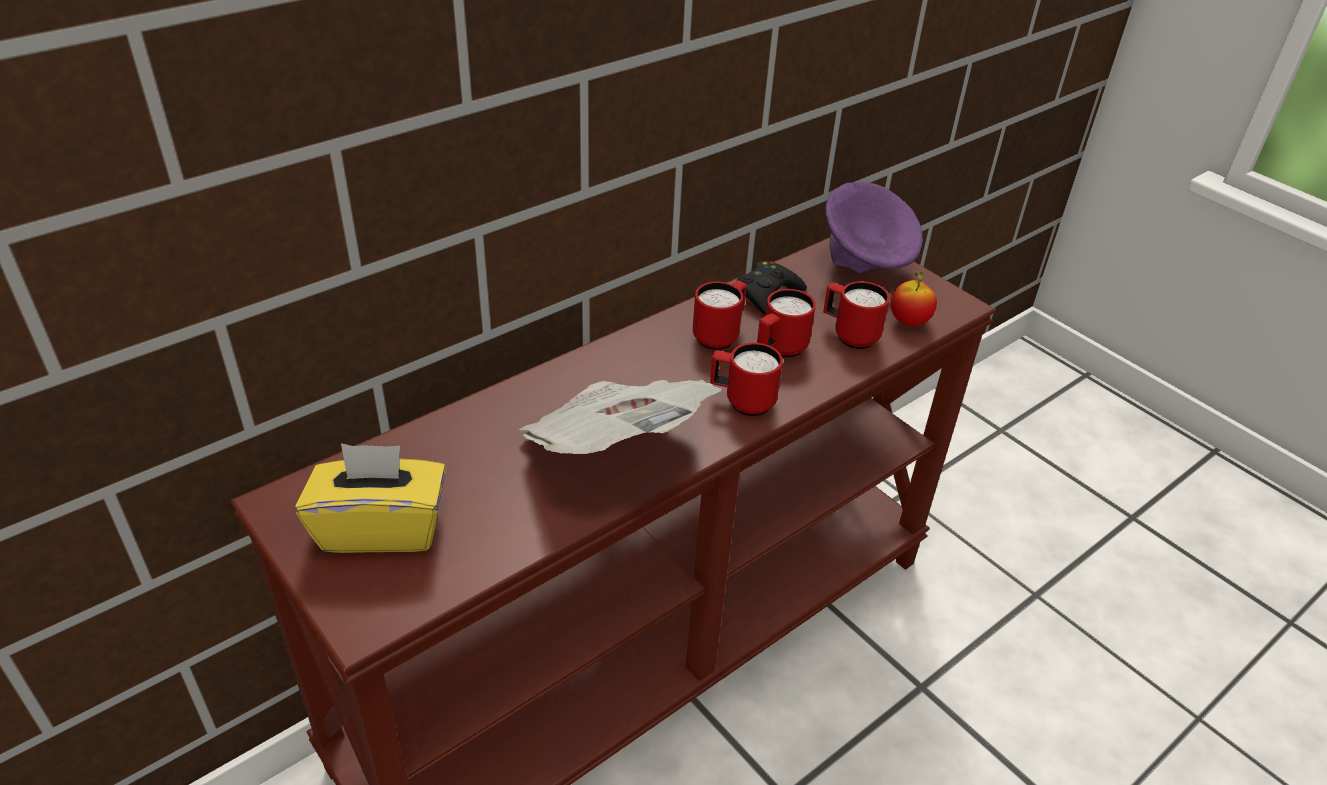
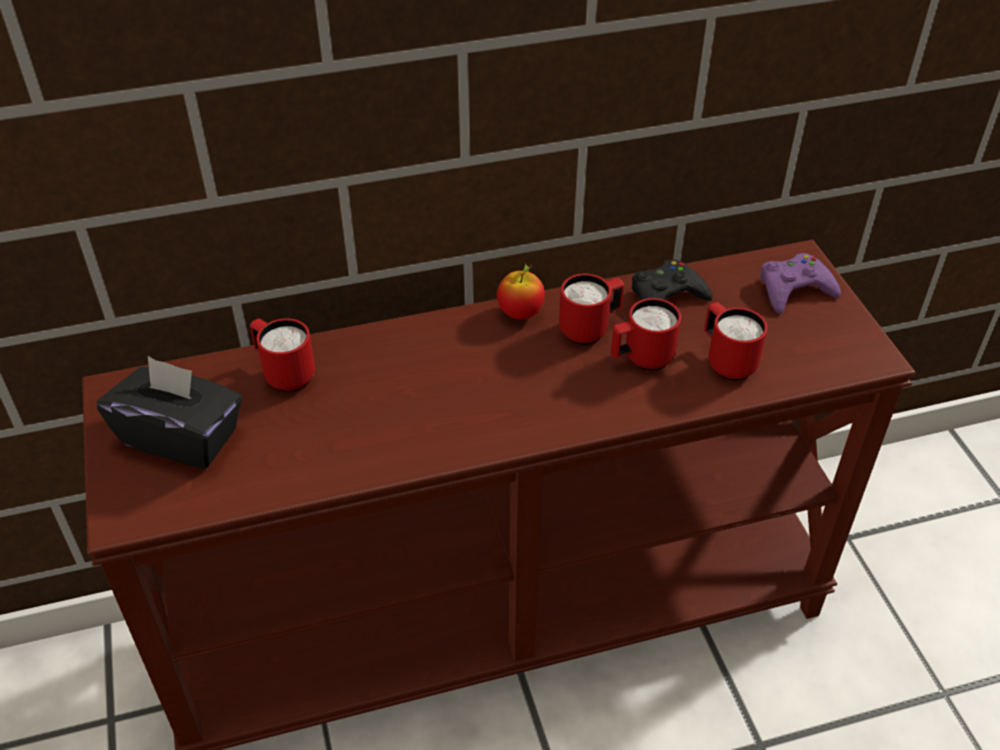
camera: 25 degrees right, 5 degrees up
(382, 528) = (181, 437): yellow tissue box -> black tissue box
(616, 449) = (421, 420): newspaper -> none
(742, 402) = (569, 405): red mug -> red mug (284, 374)
(865, 267) = (794, 289): purple bowl -> purple game controller
(909, 322) = (802, 363): apple -> apple (520, 313)

